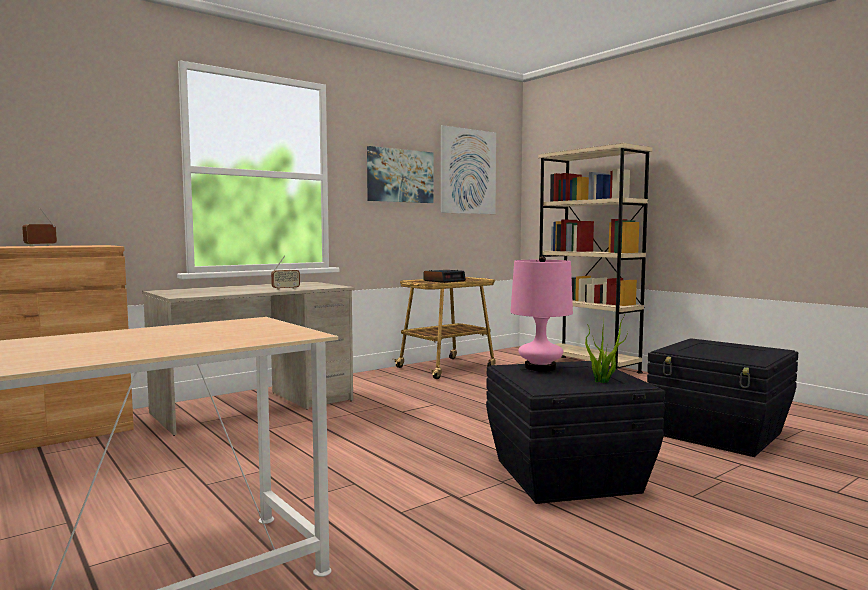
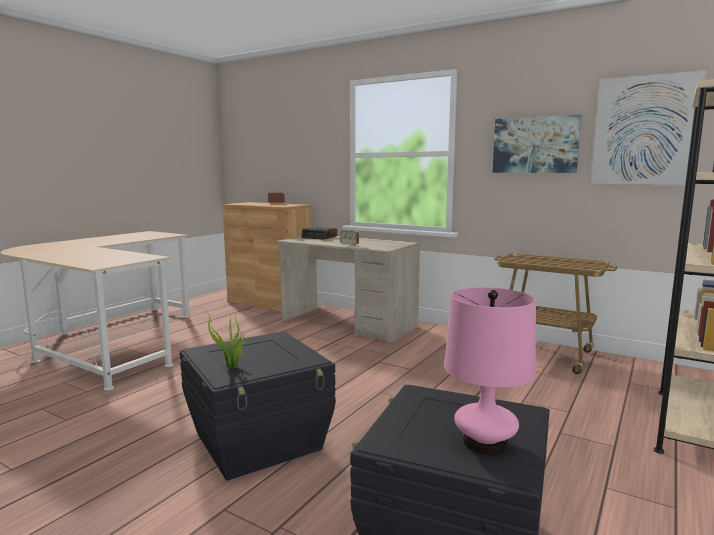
camera: 70 degrees right, 5 degrees up
(444, 281) = (547, 261): alarm clock -> alarm clock (320, 237)
(540, 368) = (279, 344): pink table lamp -> pink table lamp (485, 443)

